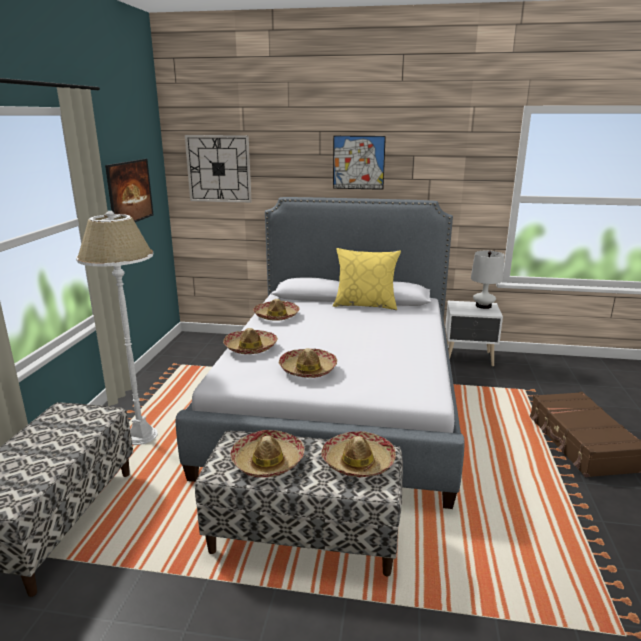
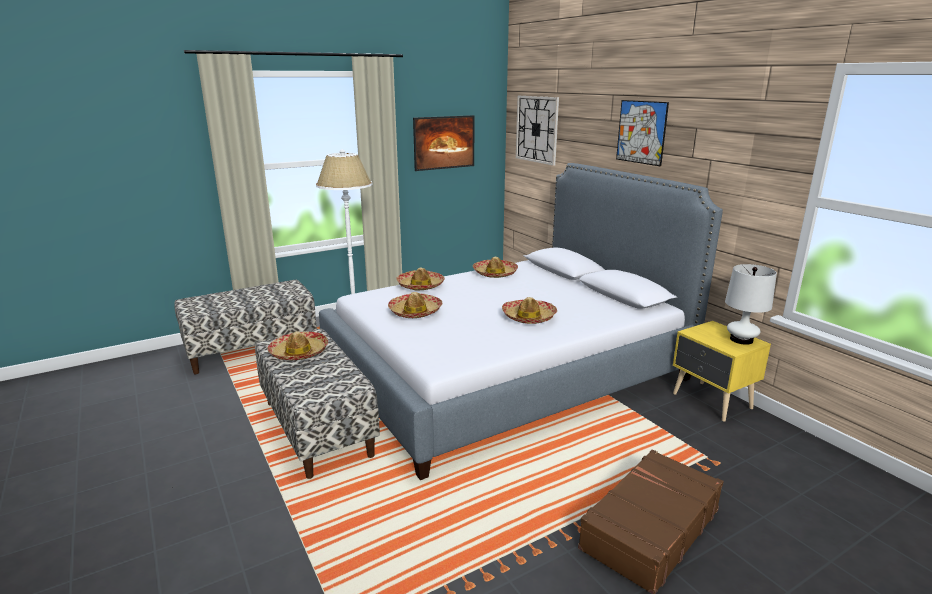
camera: 50 degrees right, 0 degrees up
(358, 462) = (332, 380): hat -> hat (529, 317)
(365, 305) = (587, 290): yellow pillow -> none
(469, 358) = (712, 402): white nightstand -> yellow nightstand

